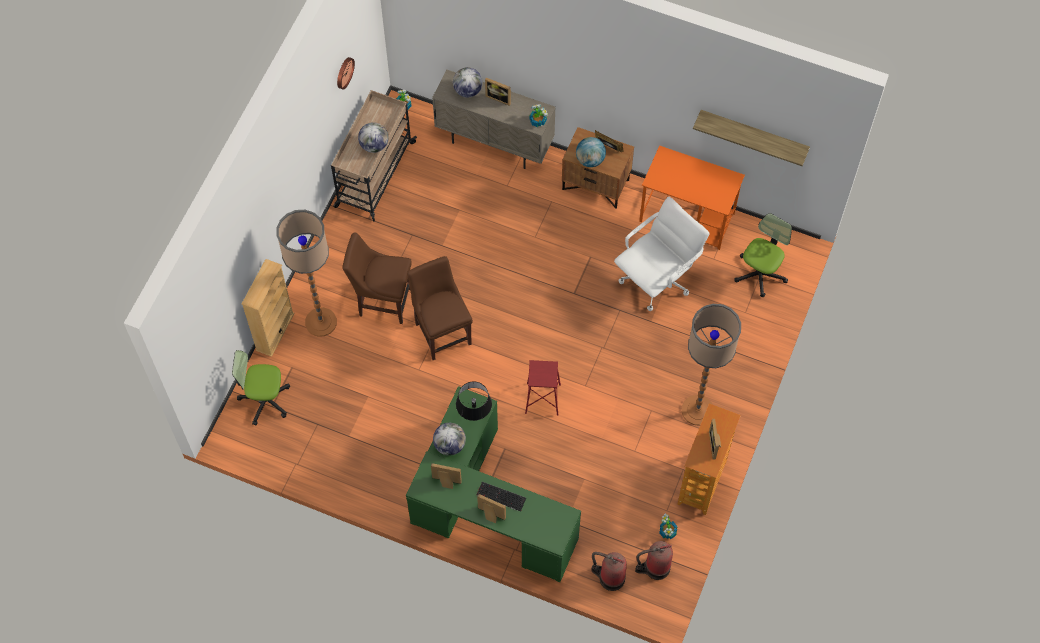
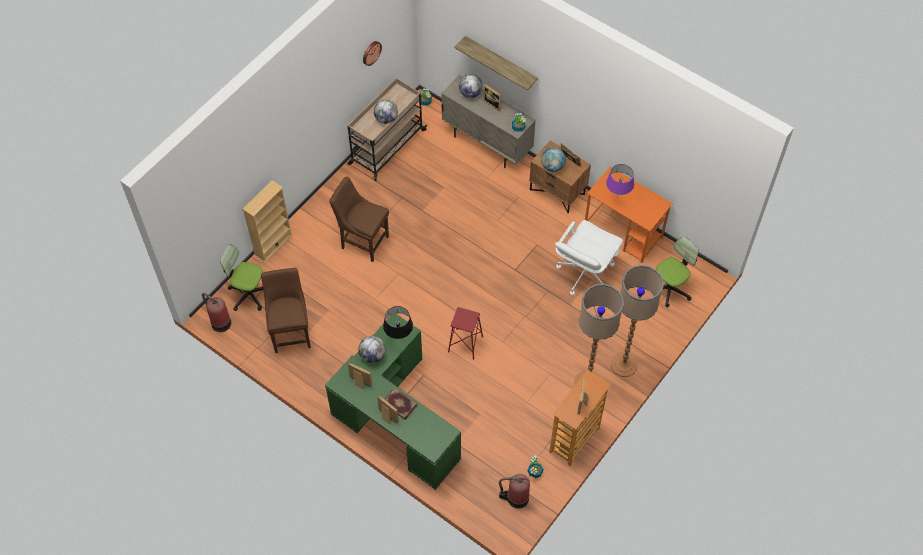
camera: 15 degrees right, 5 degrees down
(321, 322) = (311, 246): floor lamp -> floor lamp (624, 365)
(442, 331) = (402, 274): brown chair -> brown chair (291, 332)
(500, 497) = (399, 404): keyboard -> book
(610, 577) = (477, 496): fire extinguisher -> fire extinguisher (220, 322)
(657, 279) = (584, 274): white office chair -> white office chair turned 150 degrees clockwise
(679, 183) = (617, 198): none -> purple table lamp
(753, 134) = (682, 167): shelf -> shelf (501, 63)

